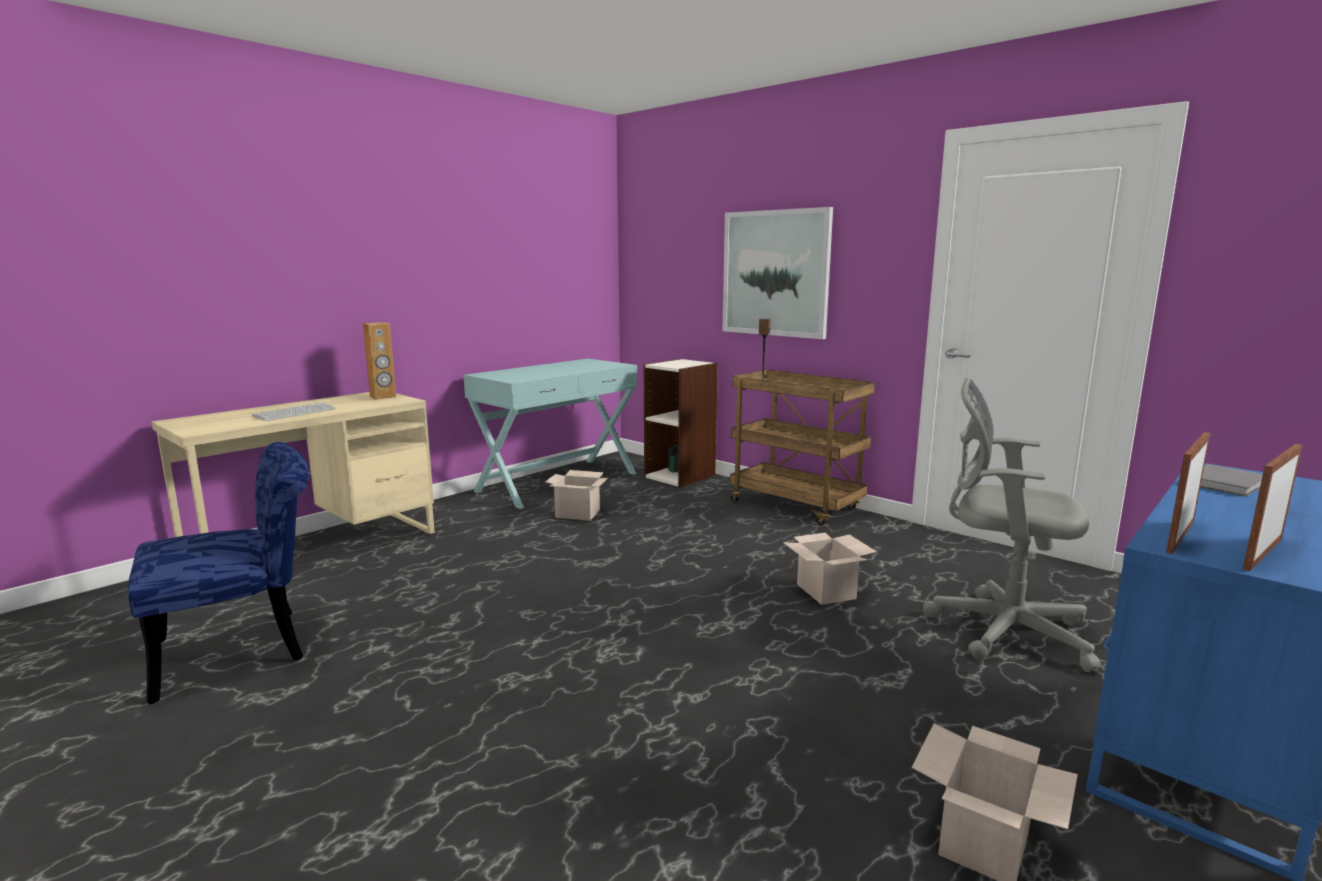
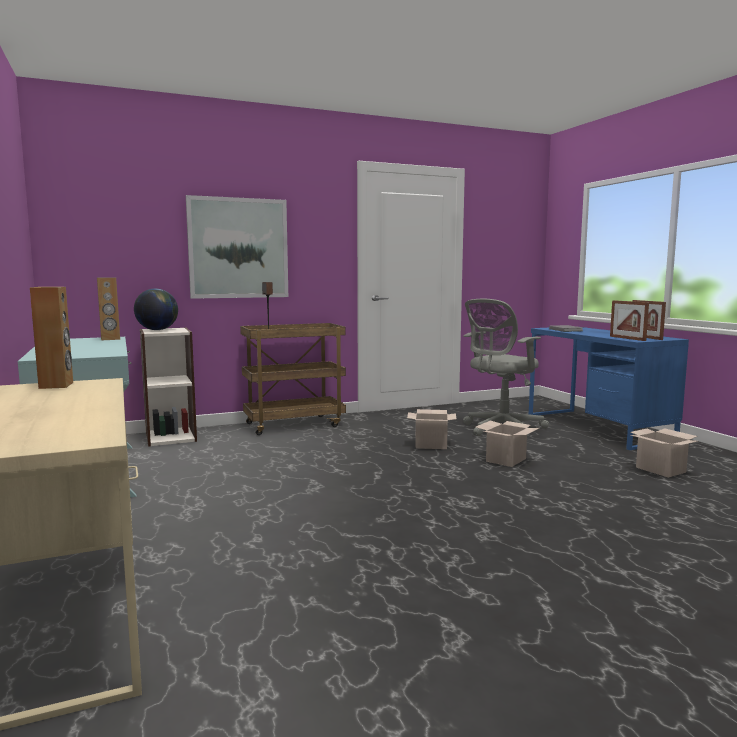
camera: 65 degrees left, 5 degrees down
(245, 649) = (335, 656): blue chair -> none
(295, 413) = (74, 409): keyboard -> none
(579, 514) = (195, 478): cardboard box -> cardboard box (505, 459)
(610, 366) = (110, 339): none -> brown speaker
(676, 362) = (157, 330): none -> globe

